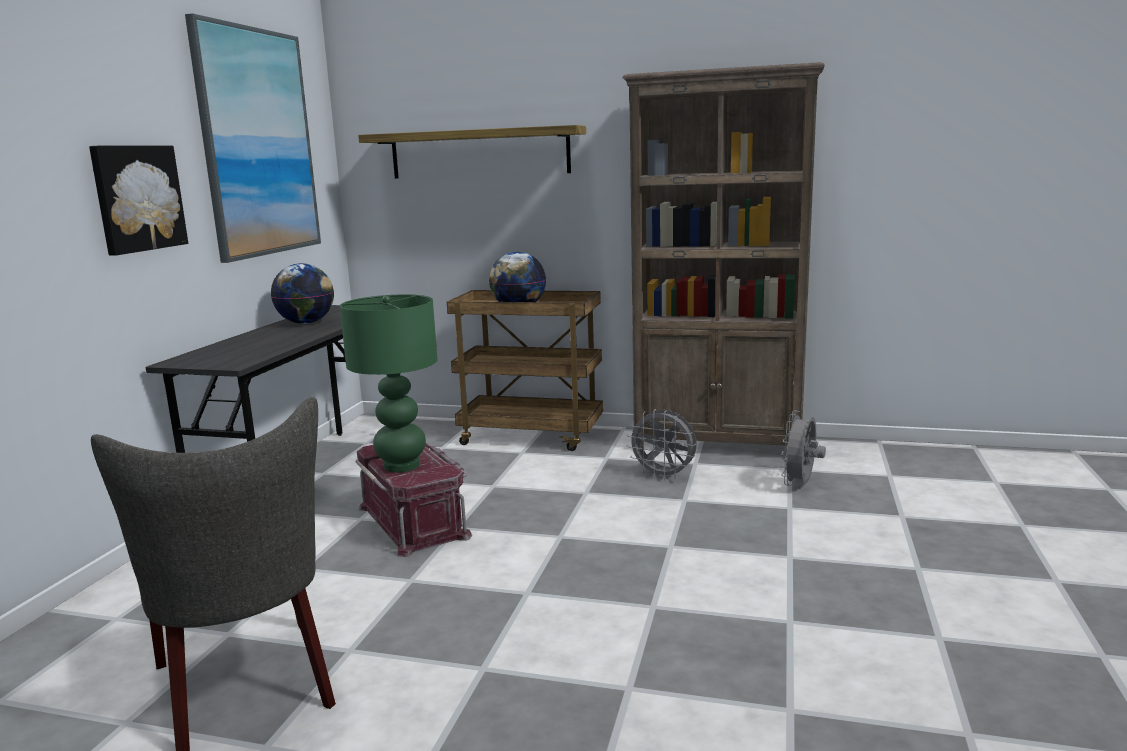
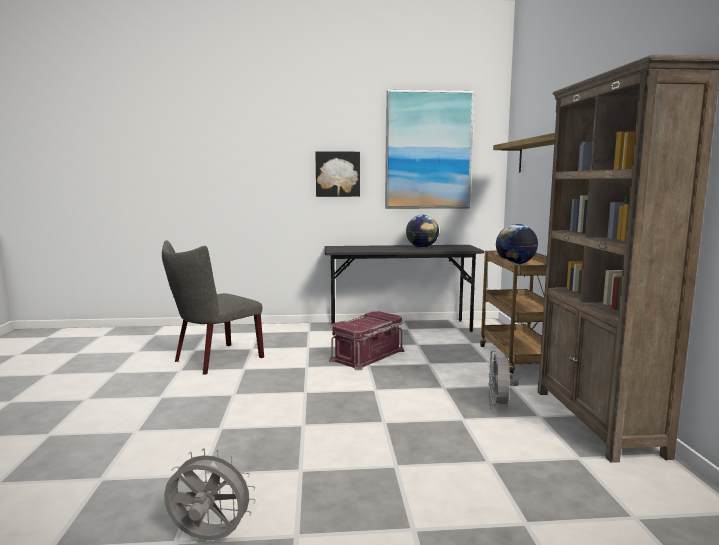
camera: 70 degrees right, 5 degrees down
(401, 465) = (363, 321): green table lamp -> none
(800, 484) = (546, 465): grey fan -> grey fan (208, 539)

